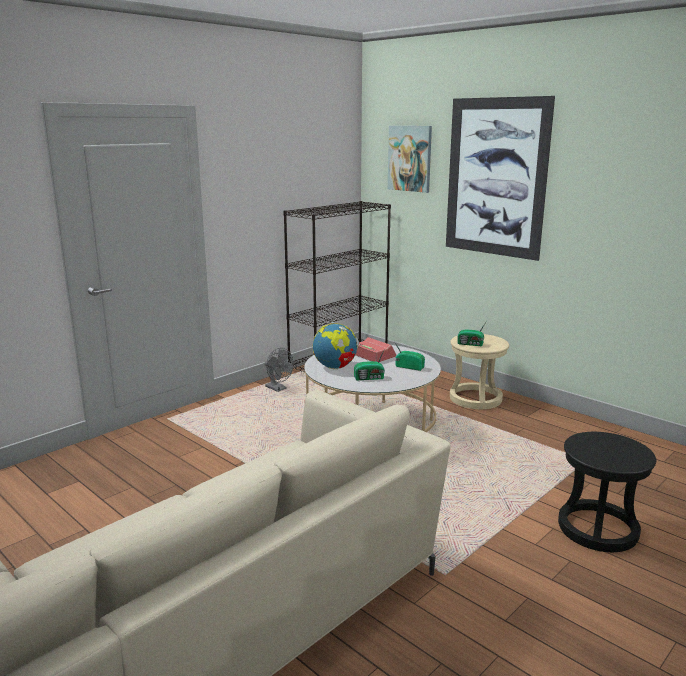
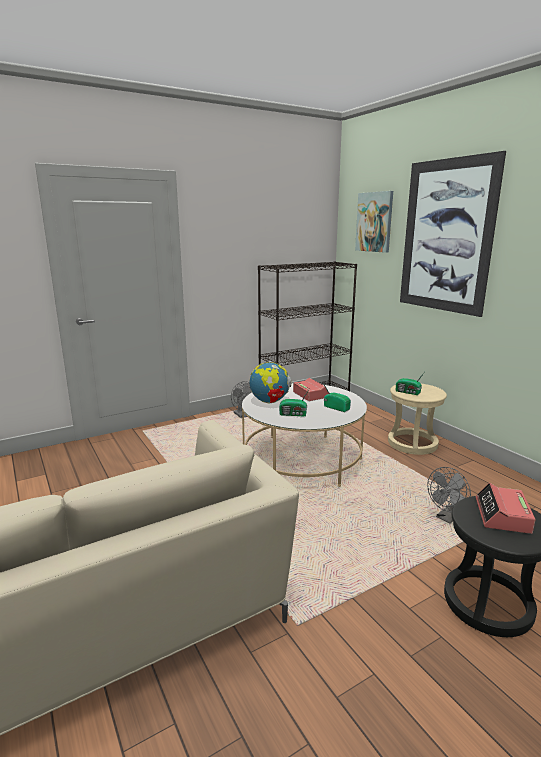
camera: 15 degrees right, 0 degrees up
(537, 464) = (447, 518): none -> grey fan
(607, 446) = (502, 516): none -> alarm clock

